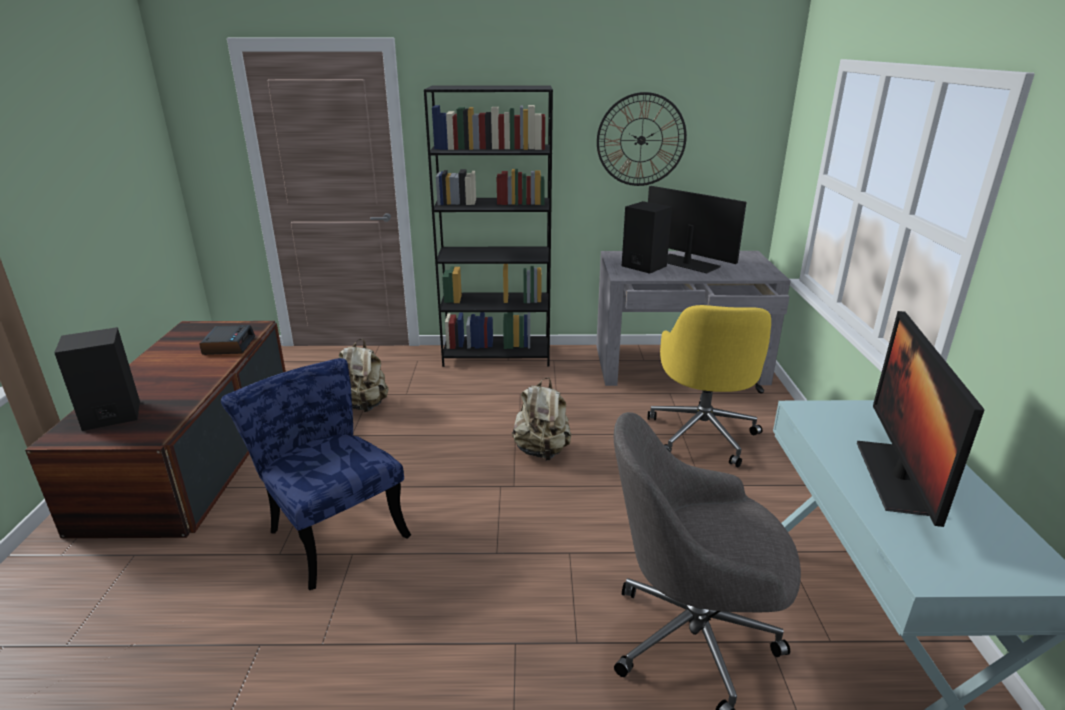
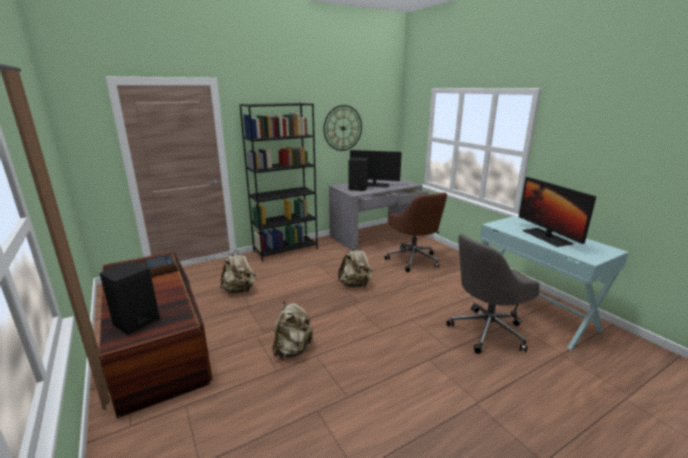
camera: 30 degrees left, 5 degrees down
(331, 529) = (292, 349): blue chair -> beige backpack
(702, 436) = (413, 260): yellow office chair -> brown office chair

